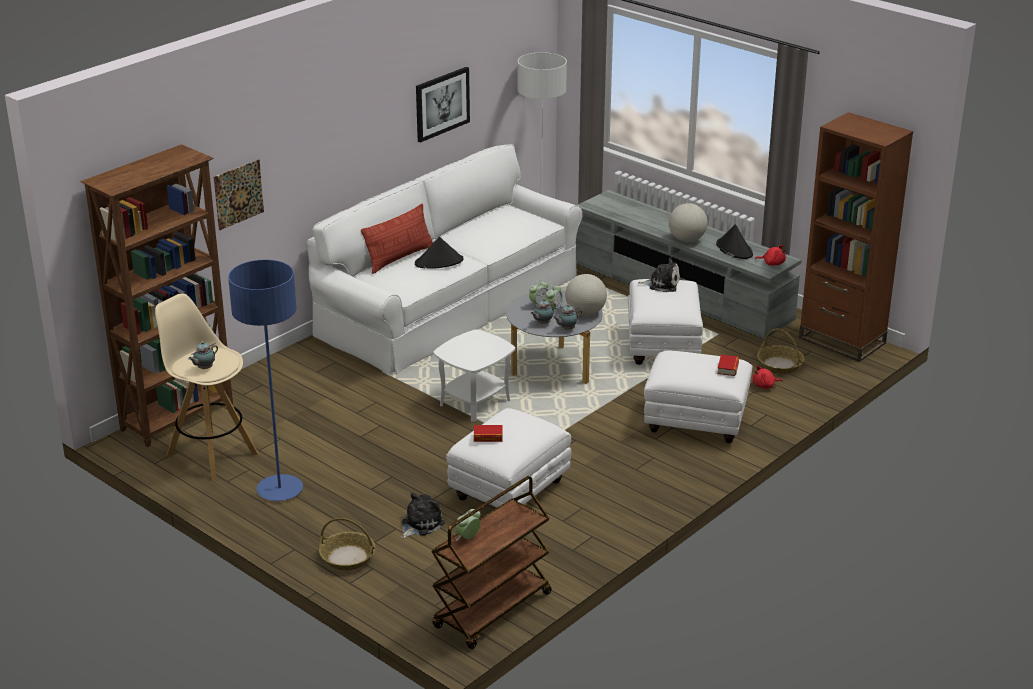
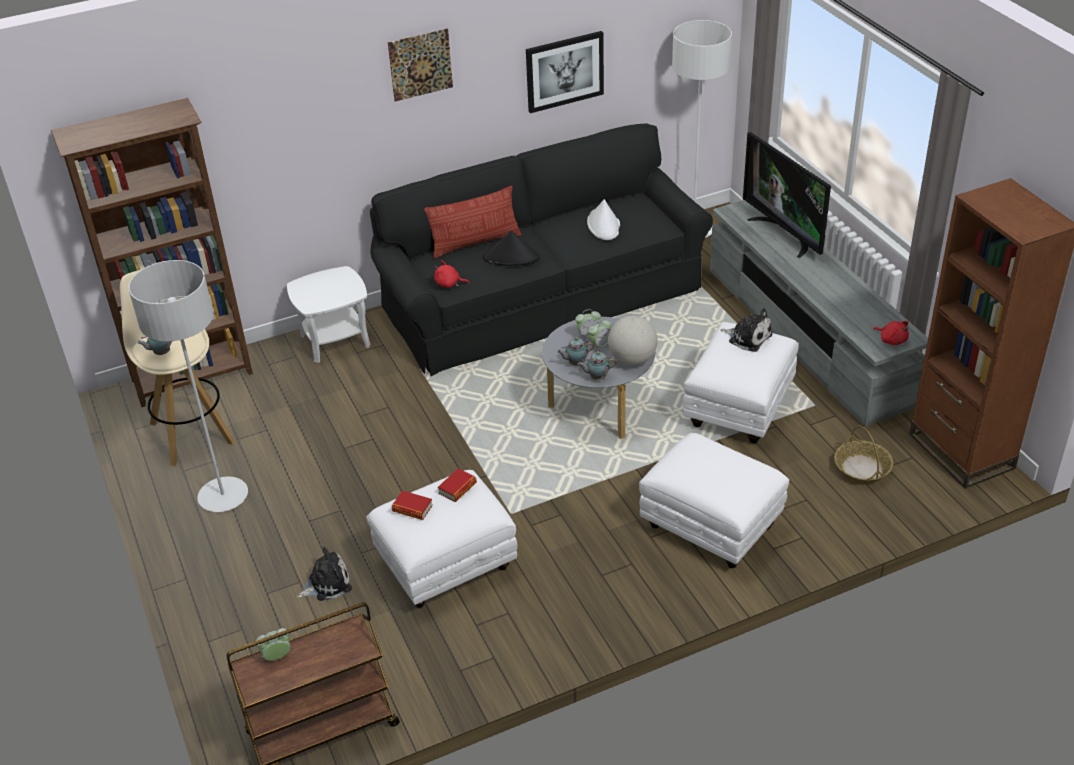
camera: 25 degrees right, 10 degrees up
(238, 194) = (273, 155): picture -> picture (420, 64)
(280, 490) = (223, 496): blue floor lamp -> grey floor lamp
(347, 557) = (227, 606): basket -> none
(450, 306) = (543, 298): white sofa -> black sofa
(475, 402) = (487, 433): white side table -> white side table (335, 340)
(498, 229) = (603, 225): none -> white hat
(644, 212) = (785, 234): none -> television
(686, 240) = (809, 283): globe -> none
(728, 368) = (746, 481): book -> book (457, 488)
(734, 249) = (858, 308): black hat -> none
(765, 386) = (825, 494): red plush toy -> red plush toy (449, 284)

